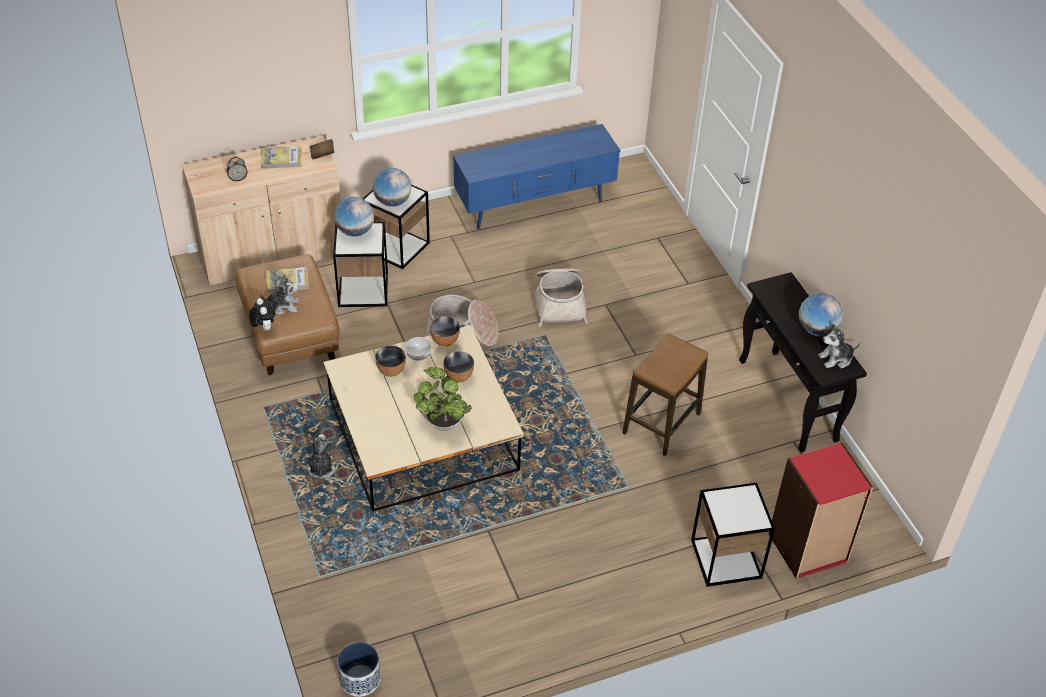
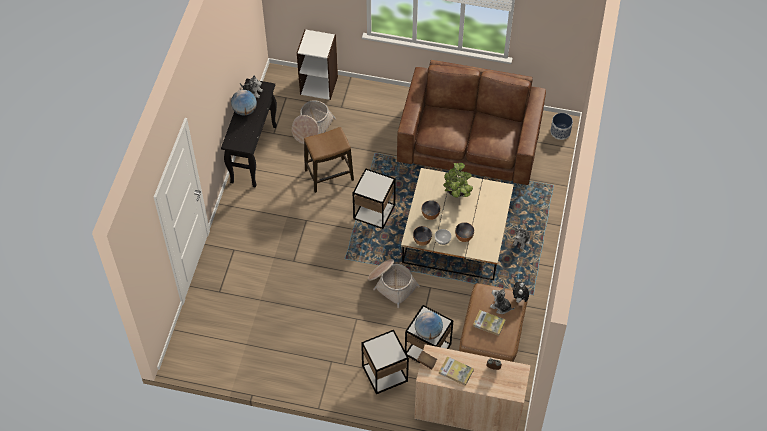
camera: 145 degrees left, 10 degrees up
(392, 202) = (389, 345): globe -> none
(499, 580) = (470, 141): none -> brown sofa
(535, 206) = (271, 360): blue tv stand -> none
(559, 302) = (318, 277): basket -> basket (312, 127)
(726, 558) = (360, 99): side table -> side table (374, 212)
(808, 548) = (319, 85): red bookcase -> white bookcase

